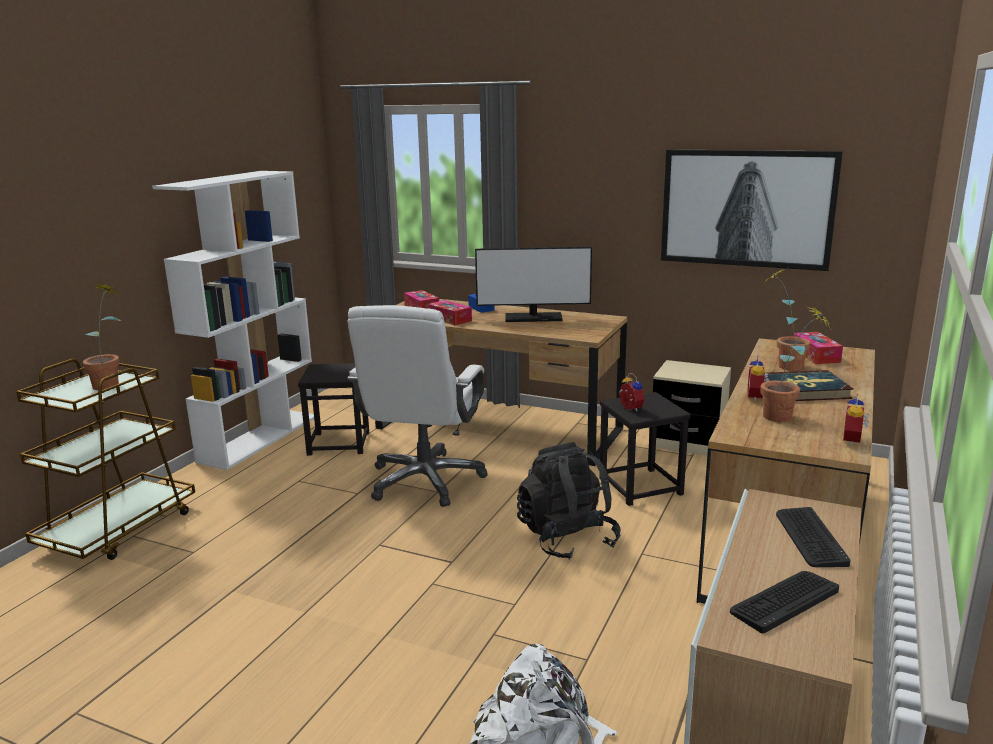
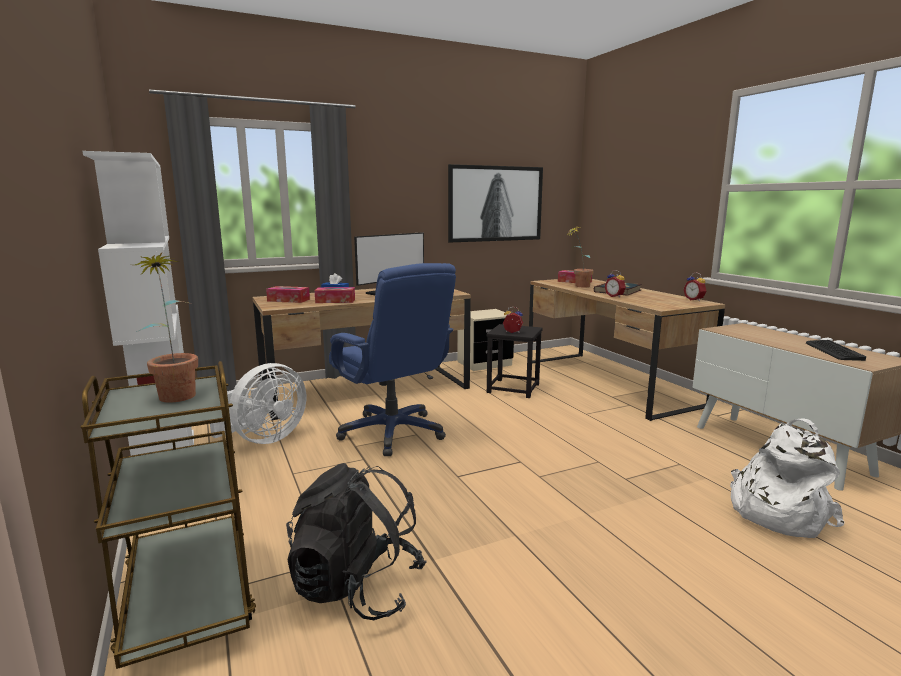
camera: 50 degrees left, 5 degrees down
(339, 443) = (264, 439): black stool -> white fan
(425, 481) = (393, 432): white office chair -> blue office chair
(567, 539) = (542, 423): black backpack -> black backpack (357, 588)
(786, 418) = (650, 299): potted plant -> none
(810, 538) = (768, 334): keyboard -> none

